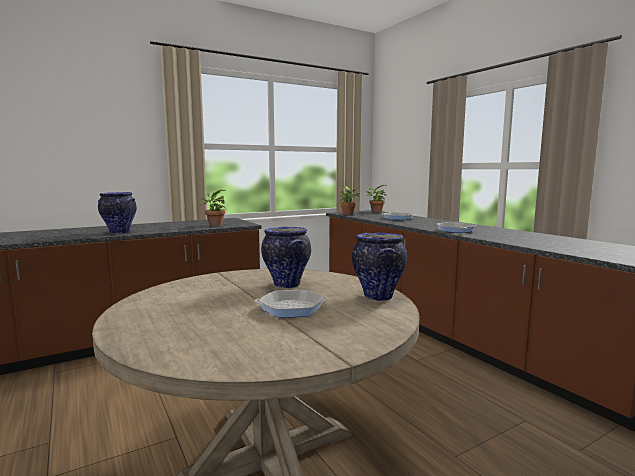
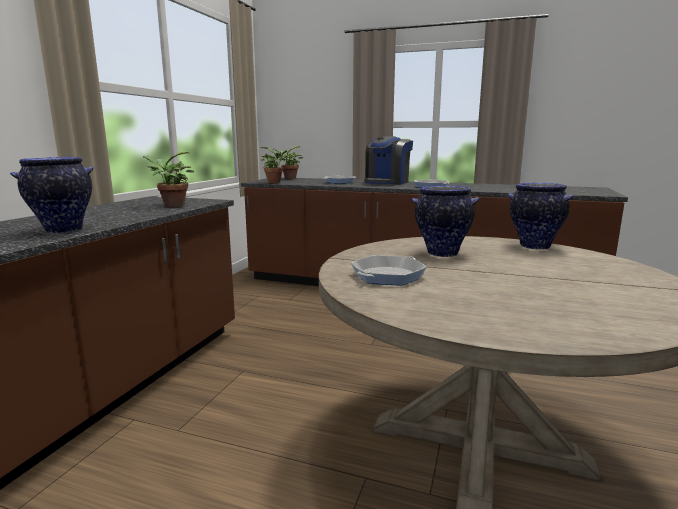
camera: 40 degrees left, 5 degrees up
(291, 308) = (524, 269): frying pan -> frying pan (387, 275)
(436, 222) = (387, 182): none -> coffee machine

